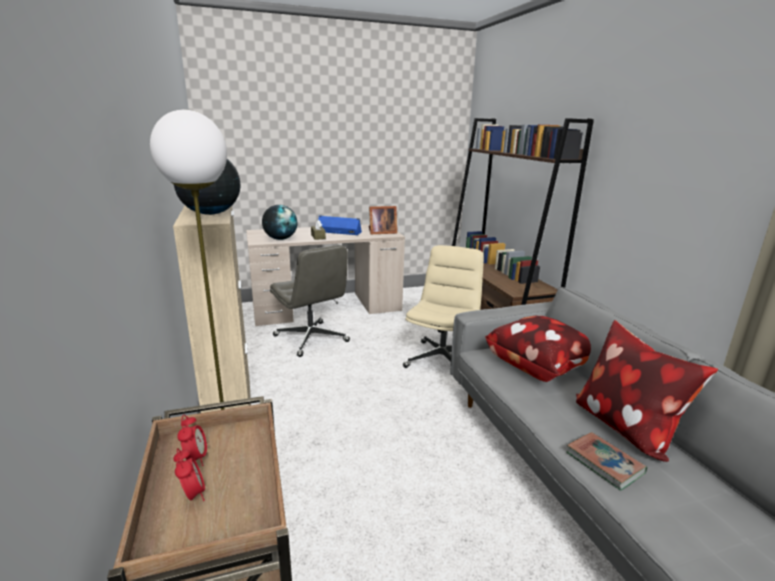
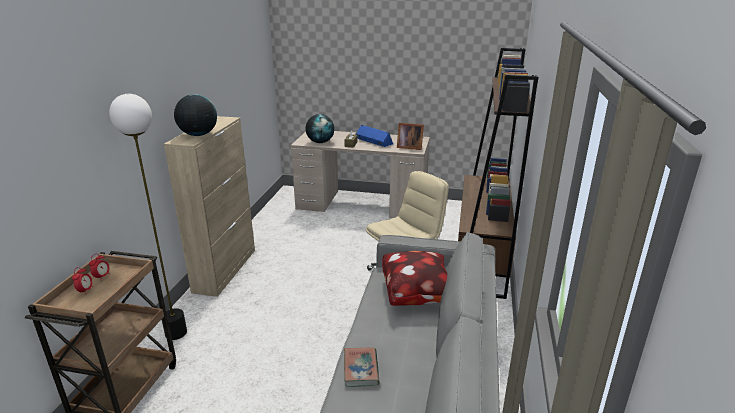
camera: 30 degrees right, 5 degrees up
(311, 339) = (324, 229): grey office chair -> none
(625, 427) = (416, 356): pillow -> none

